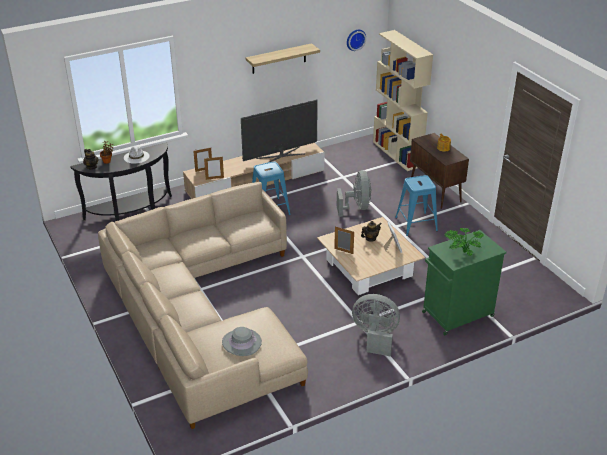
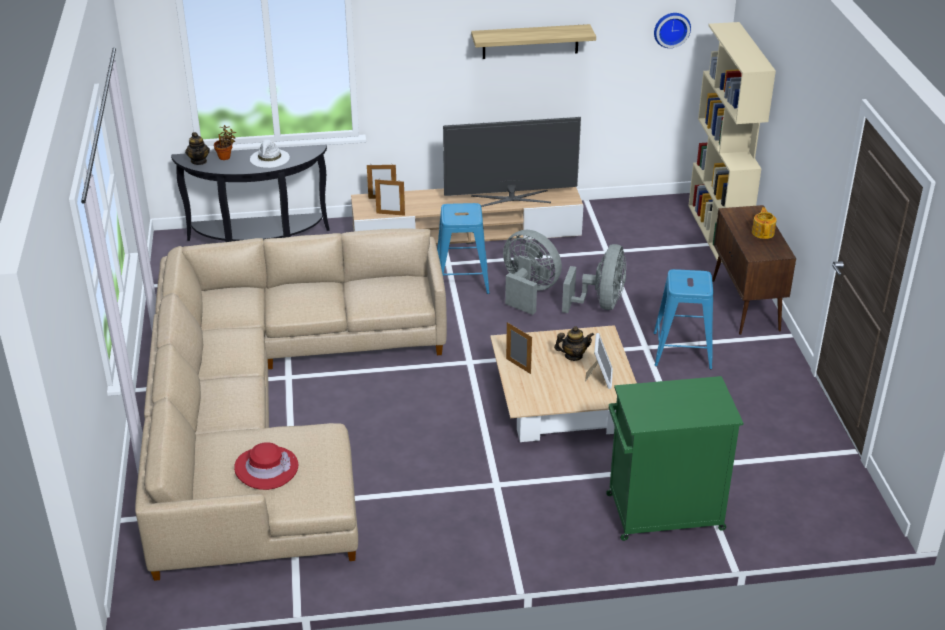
camera: 20 degrees right, 0 degrees up
(241, 343) = (266, 468): grey hat -> red hat
(375, 337) = (508, 514): grey fan -> grey fan (528, 292)
(461, 252) = (665, 406): potted plant -> none

